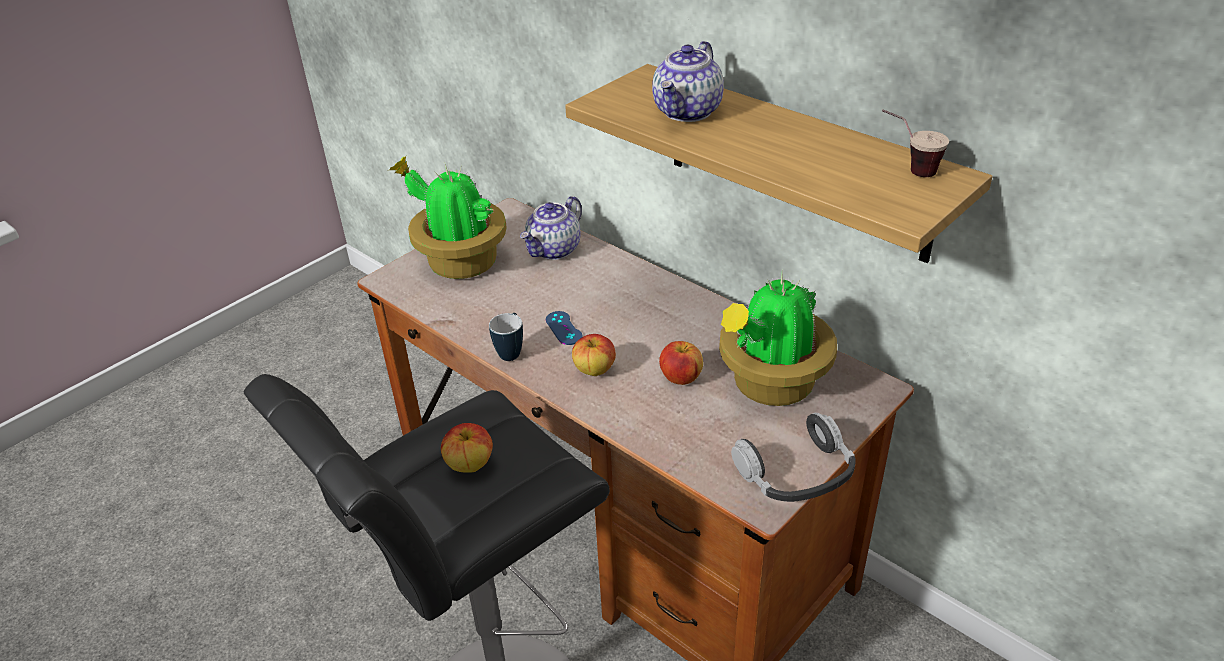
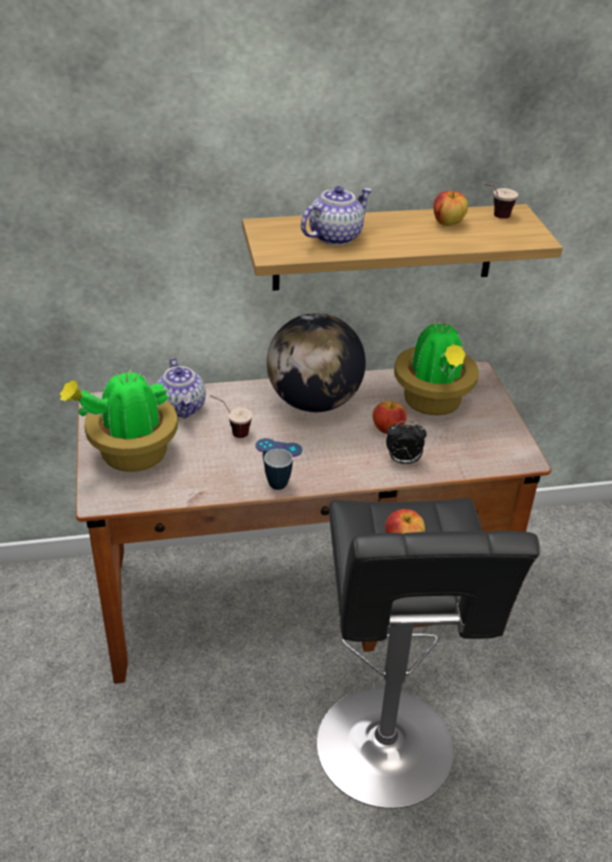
camera: 55 degrees left, 0 degrees up
(554, 291) = (231, 431): none -> cup
(595, 370) = (339, 457): apple -> apple (448, 223)
(641, 414) = (403, 461): none -> alarm clock
(661, 312) = (314, 402): none -> globe
(688, 112) = (335, 236): teapot -> teapot turned 105 degrees counterclockwise
(796, 473) = (513, 435): headphones -> none

